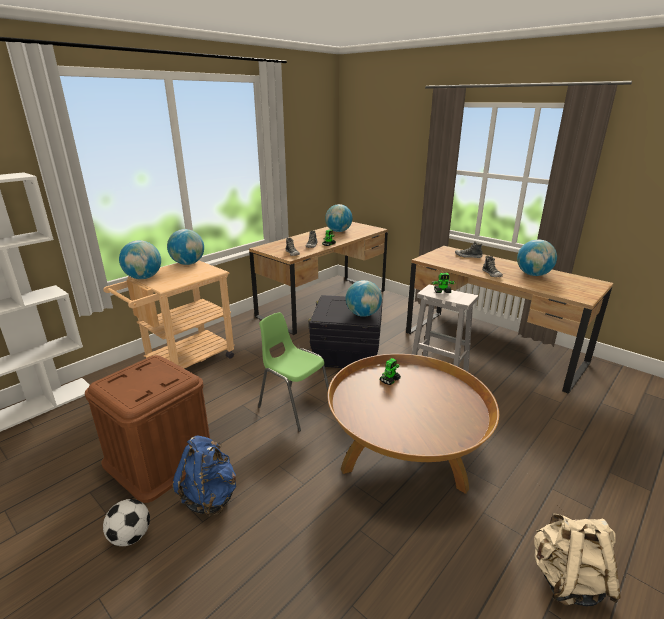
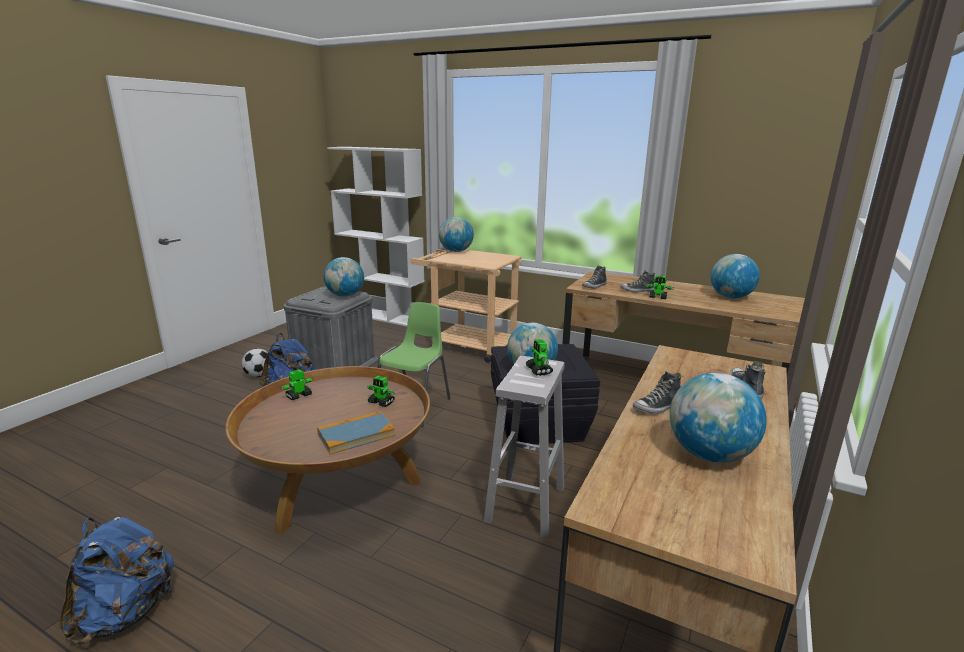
camera: 75 degrees right, 5 degrees down
(160, 458) = (334, 366): brown storage box -> grey storage box
(188, 263) = (503, 256): globe -> globe (345, 295)
(367, 424) = (298, 396): none -> toy robot
(441, 393) = (356, 435): none -> book
(567, 580) = (126, 613): beige backpack -> blue backpack

